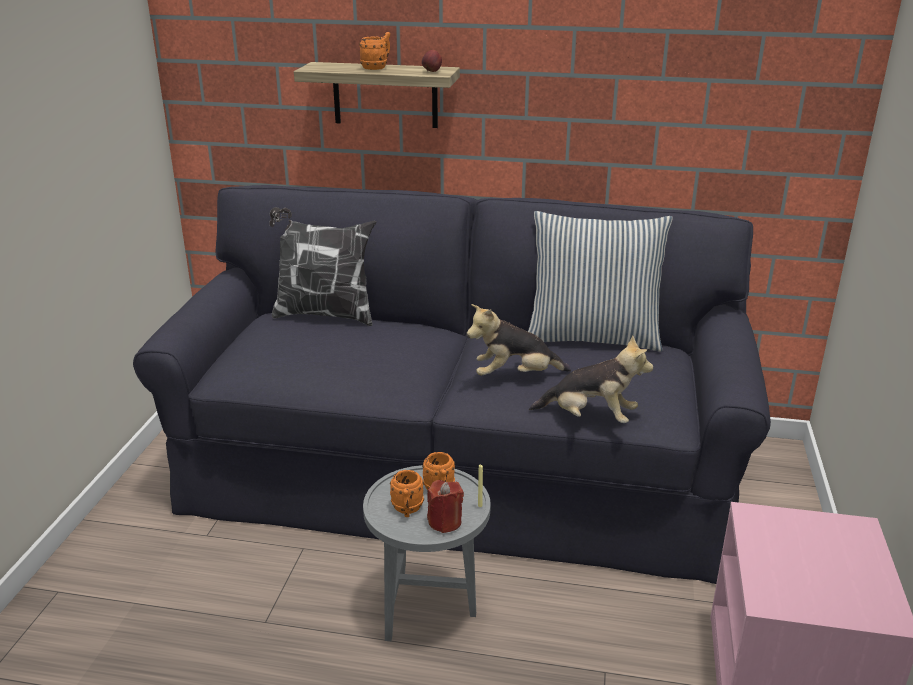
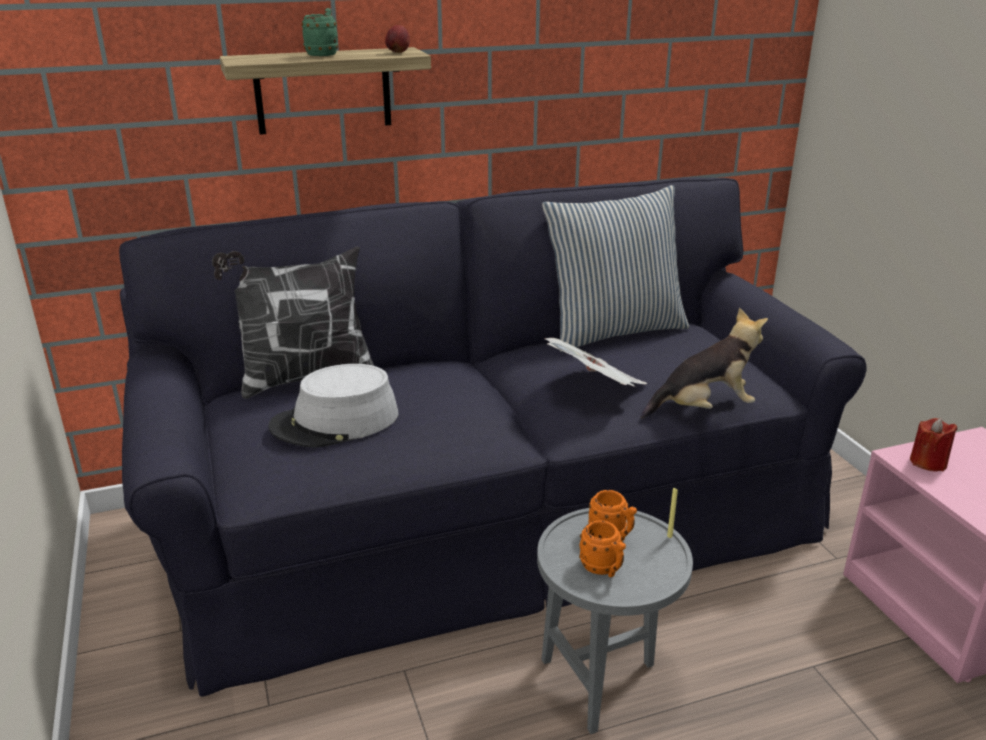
camera: 30 degrees left, 0 degrees up
(306, 349) = (335, 422): none -> grey hat
(377, 68) = (324, 54): orange mug -> green mug
(445, 522) = (657, 566): red candle -> red candle (928, 462)
(515, 376) = (595, 387): plush toy -> newspaper

